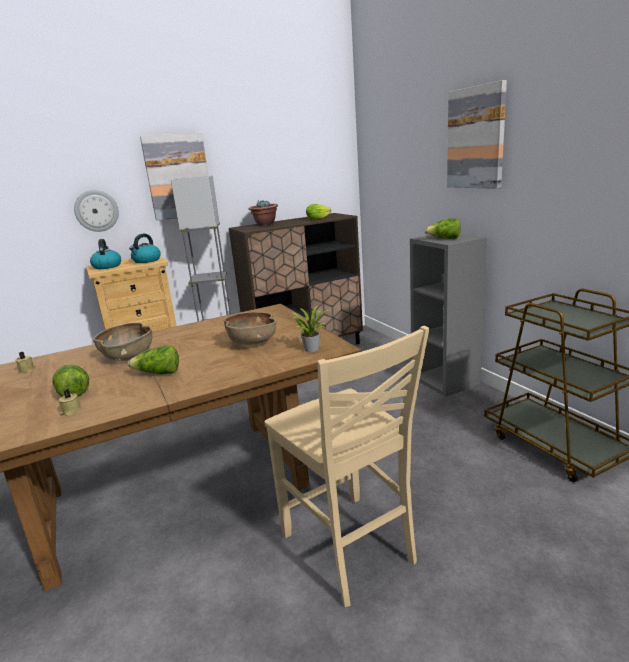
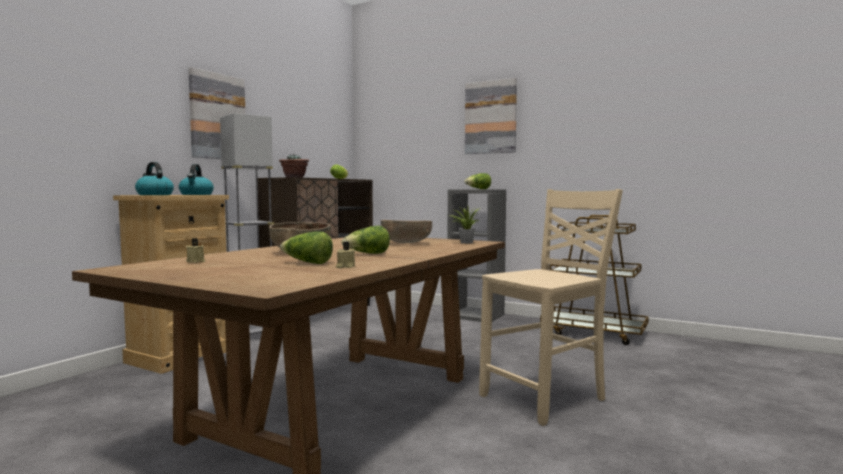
camera: 35 degrees left, 15 degrees down
(96, 210) = (134, 134): wall clock -> none
(349, 549) = (546, 398): beige chair -> beige chair turned 60 degrees counterclockwise

